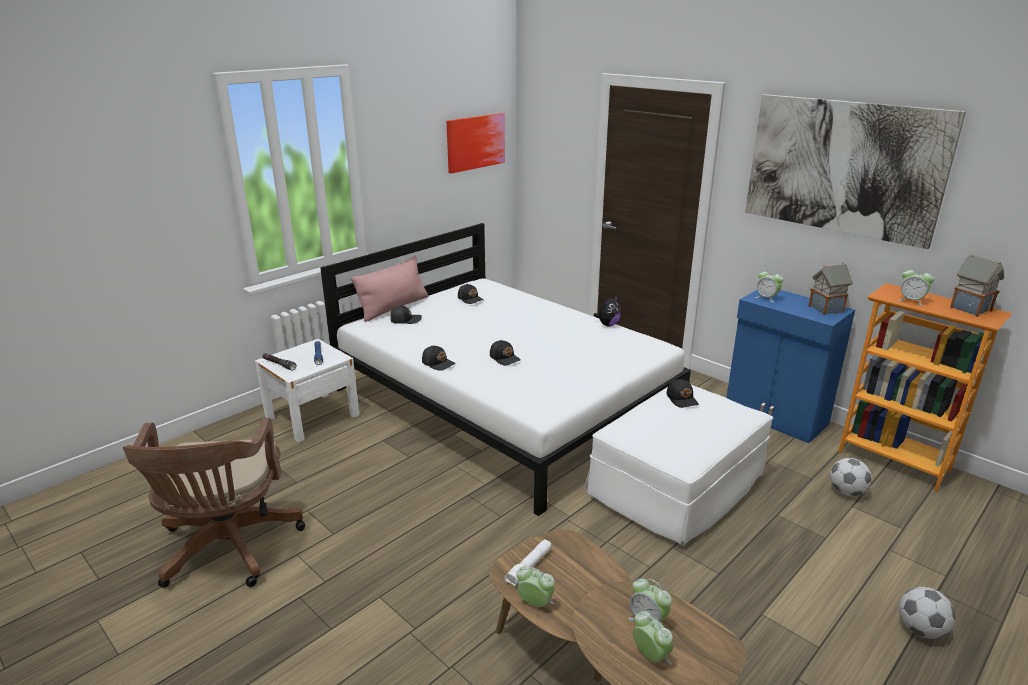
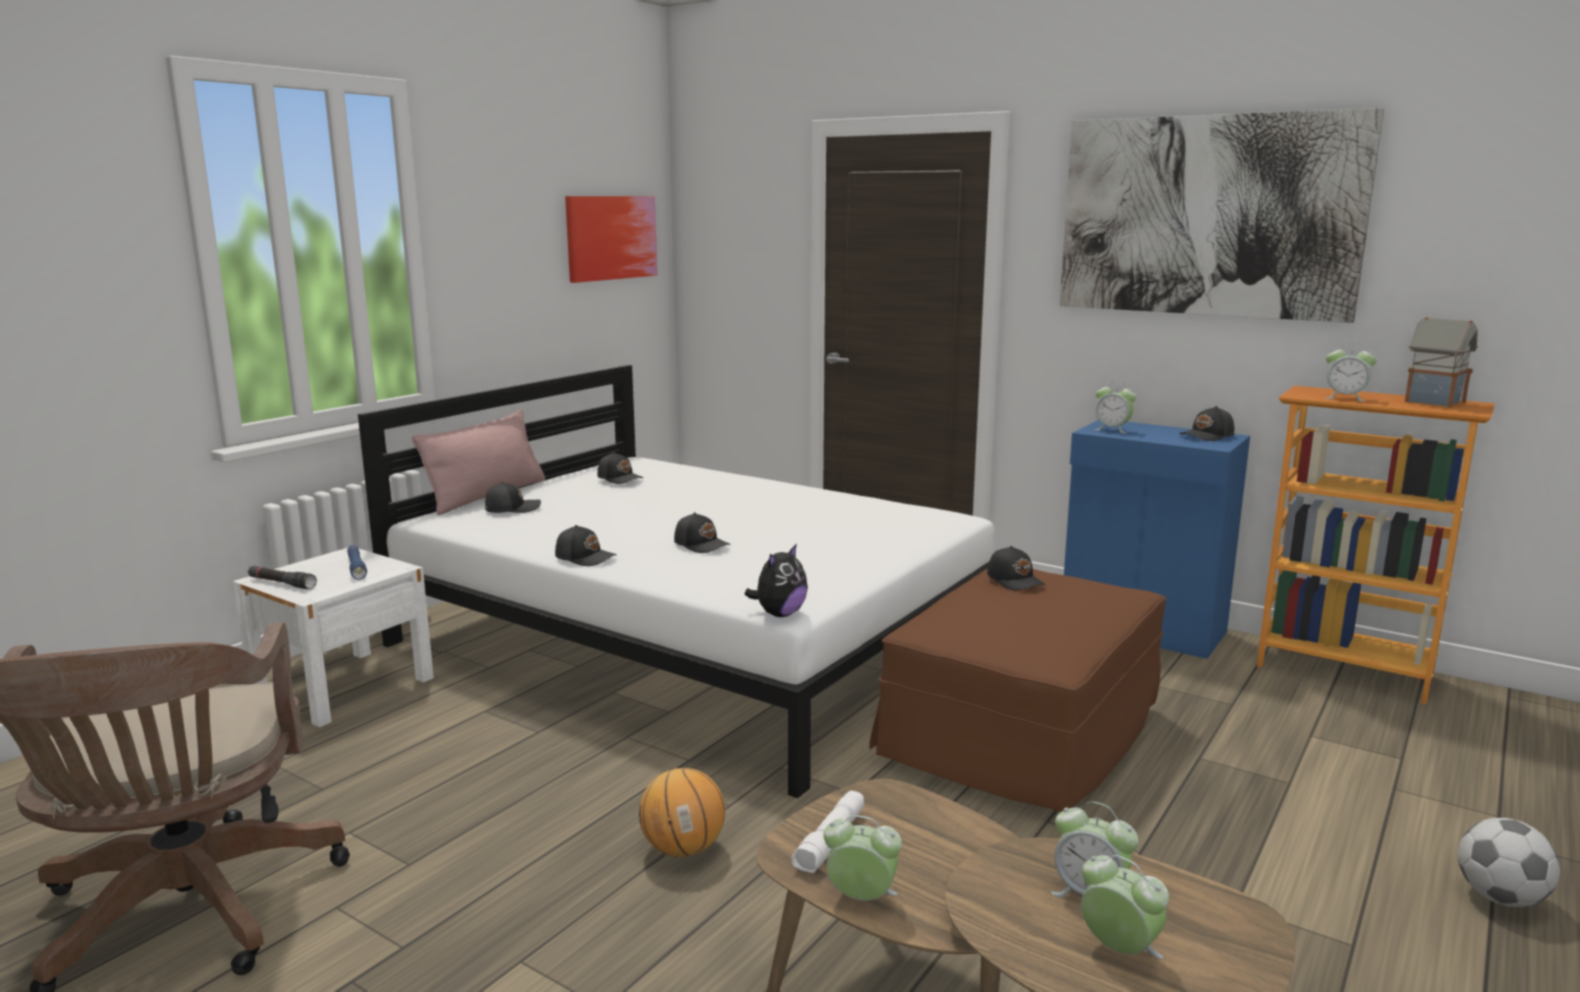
camera: 10 degrees left, 10 degrees down
(471, 541) = (683, 849): none -> basketball
(608, 325) = (860, 498): plush toy -> plush toy (779, 614)
(676, 487) = (1022, 735): white ottoman -> brown ottoman
(826, 309) = (1208, 436): toy house -> black cap
(846, 492) = (1293, 717): football -> none

